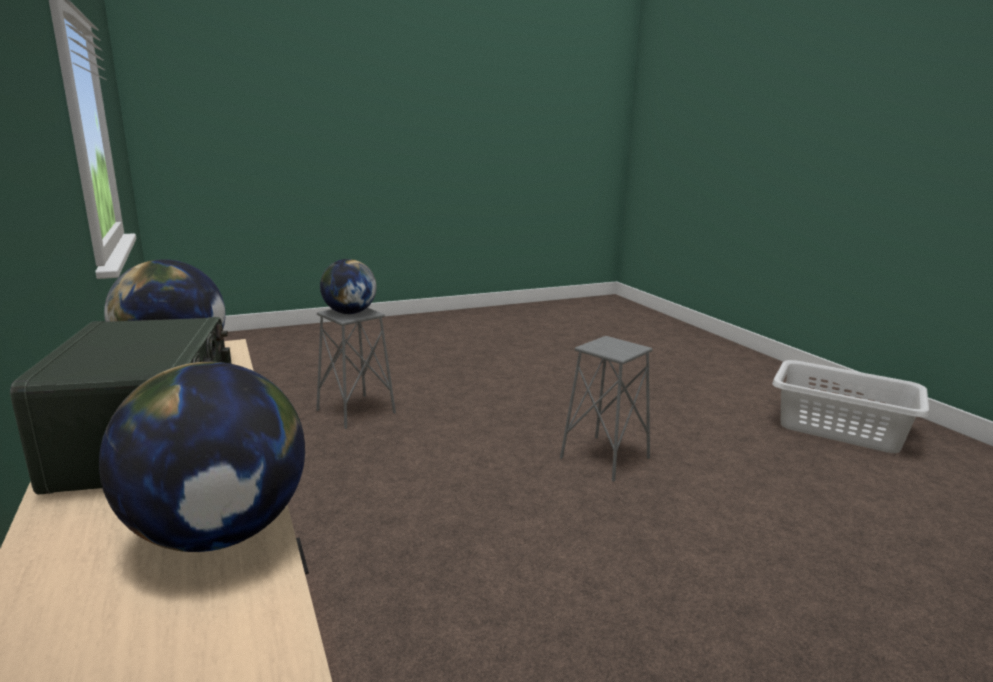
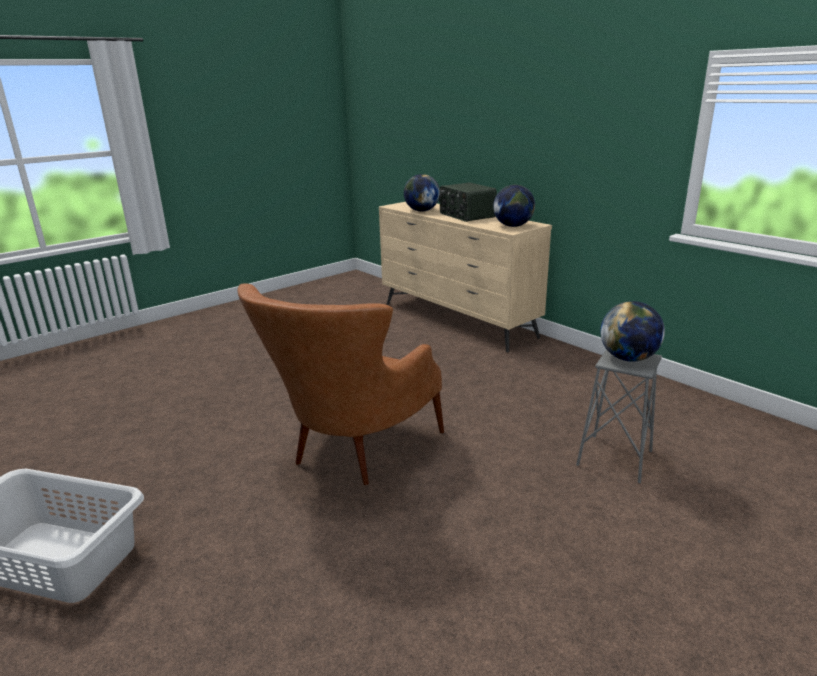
camera: 165 degrees right, 5 degrees up
(605, 458) = (350, 454): grey stool -> brown armchair

